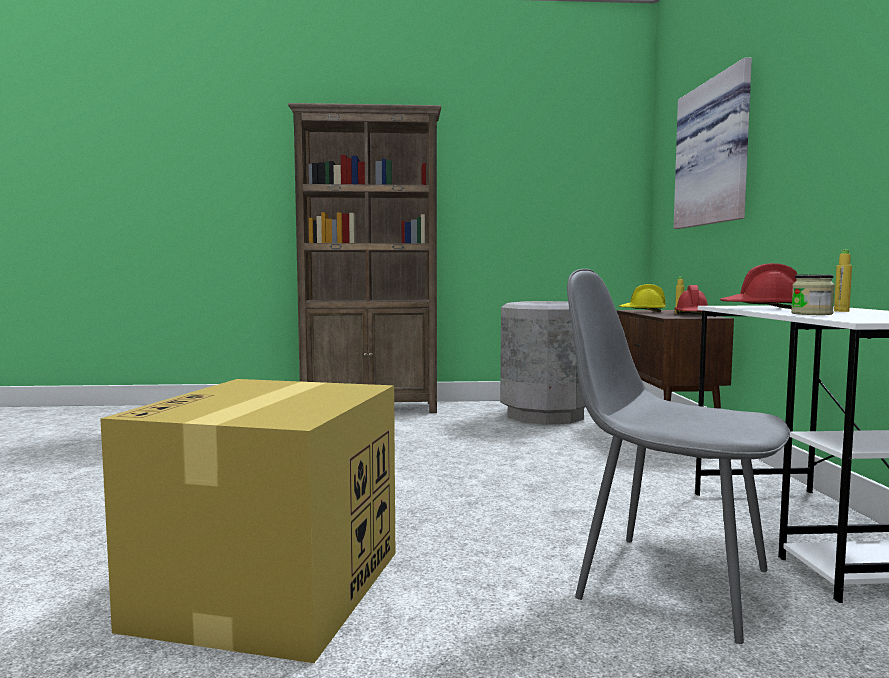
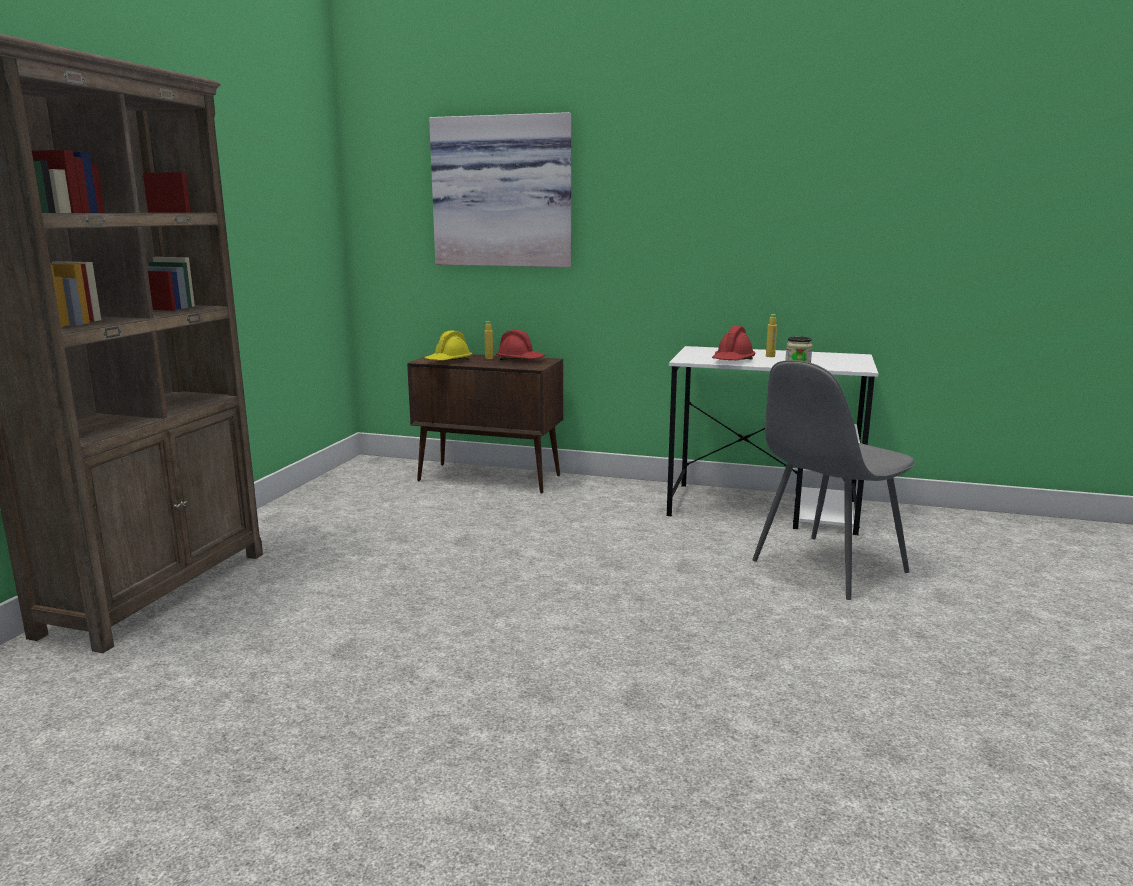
camera: 70 degrees left, 10 degrees up
(270, 590) = (821, 723): cardboard box -> none
(545, 415) = (367, 506): grey trash can -> none

